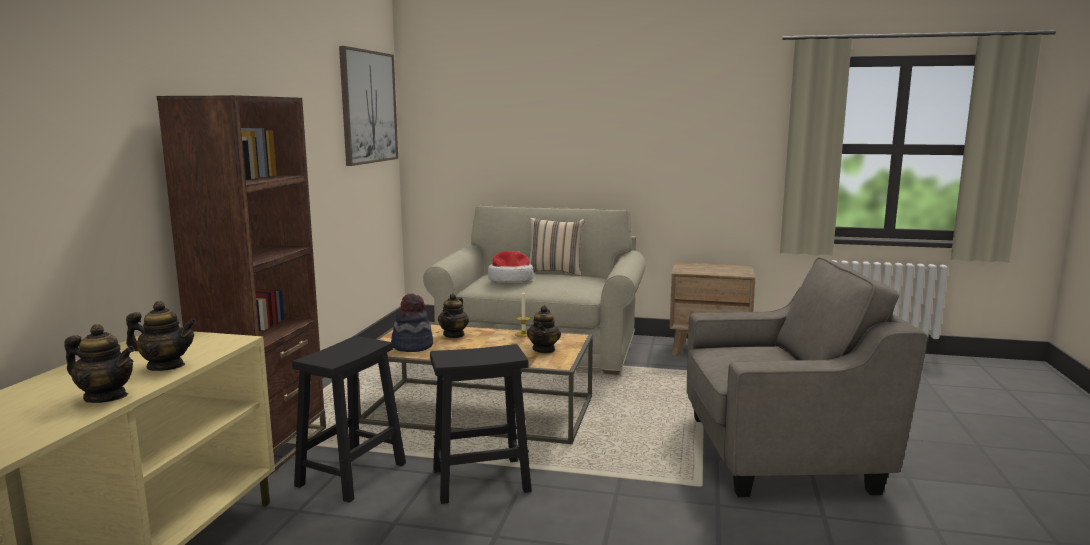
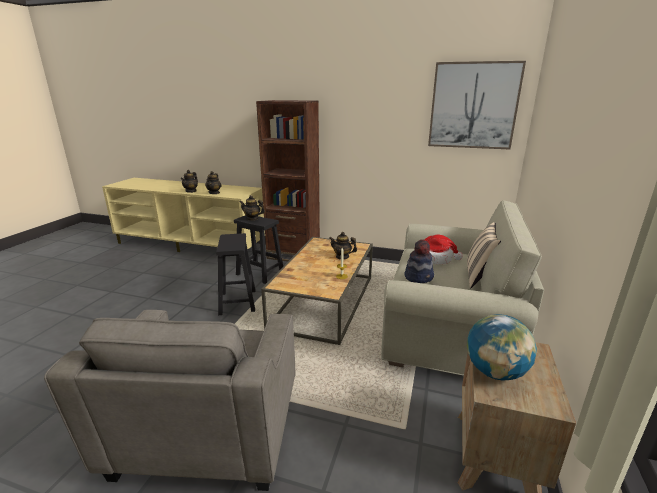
camera: 95 degrees right, 10 degrees up
(412, 346) = (322, 247): hat -> hat (419, 277)
(544, 349) = (306, 281): teapot -> teapot (252, 218)
(720, 272) = (495, 372): none -> globe

